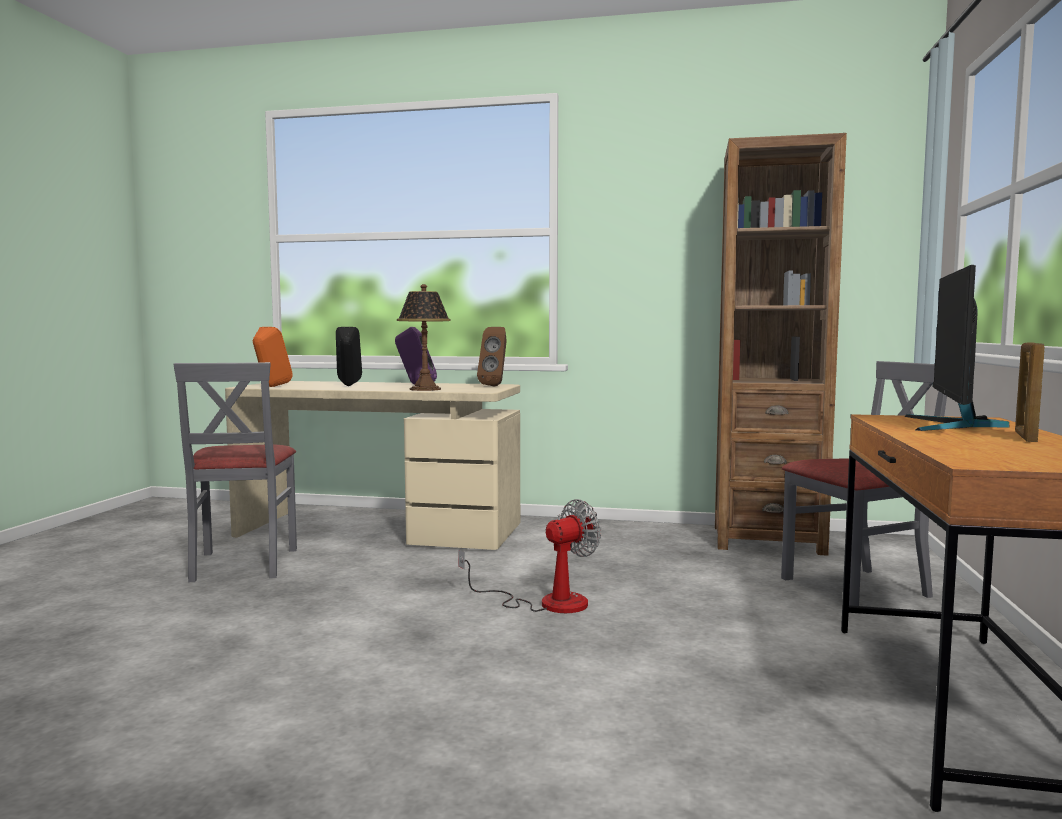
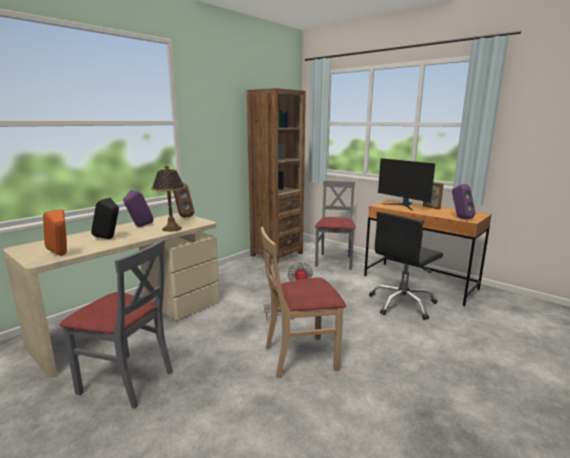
camera: 60 degrees left, 10 degrees up
(379, 640) = (300, 356): none -> beige chair
(758, 702) = (402, 304): none -> black office chair
(974, 456) = (460, 218): none -> purple speaker

